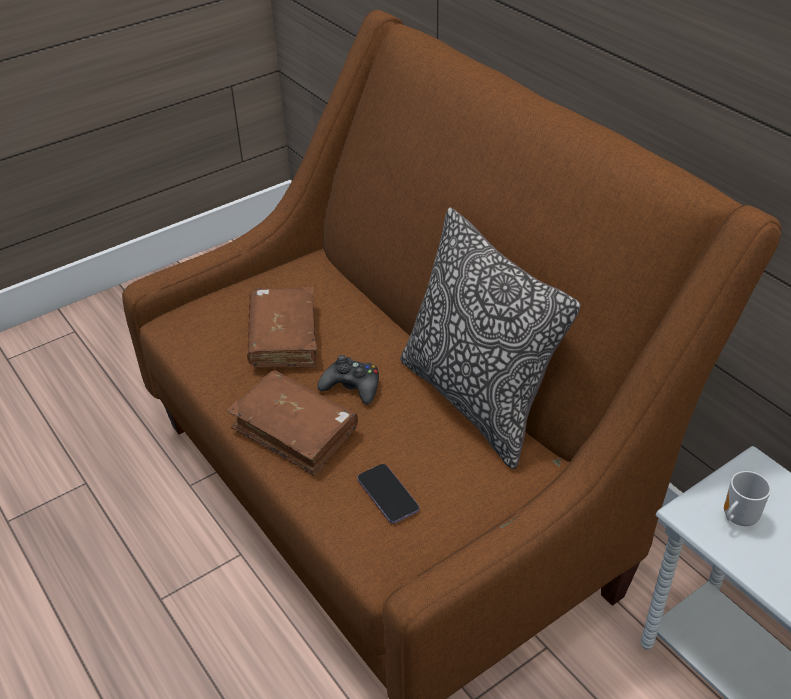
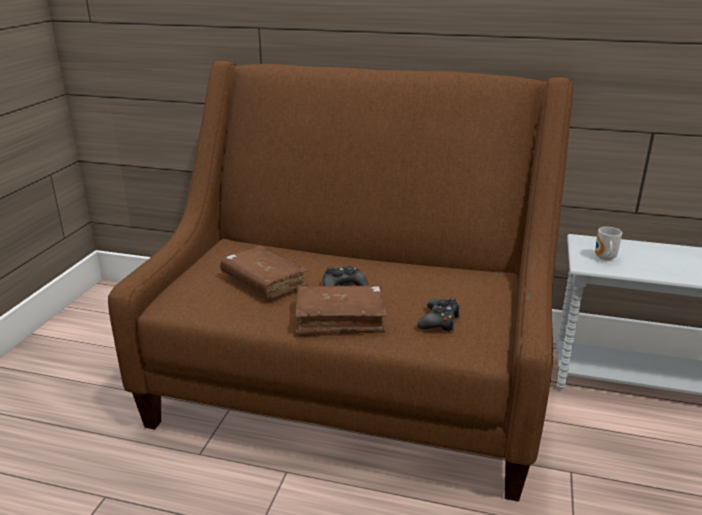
camera: 40 degrees left, 15 degrees down
(388, 495) = (439, 321): phone -> black game controller
(476, 401) = (421, 266): pillow -> none

